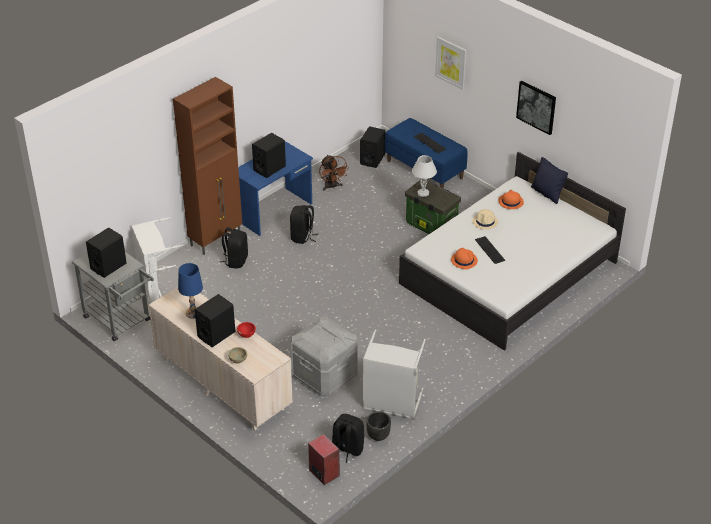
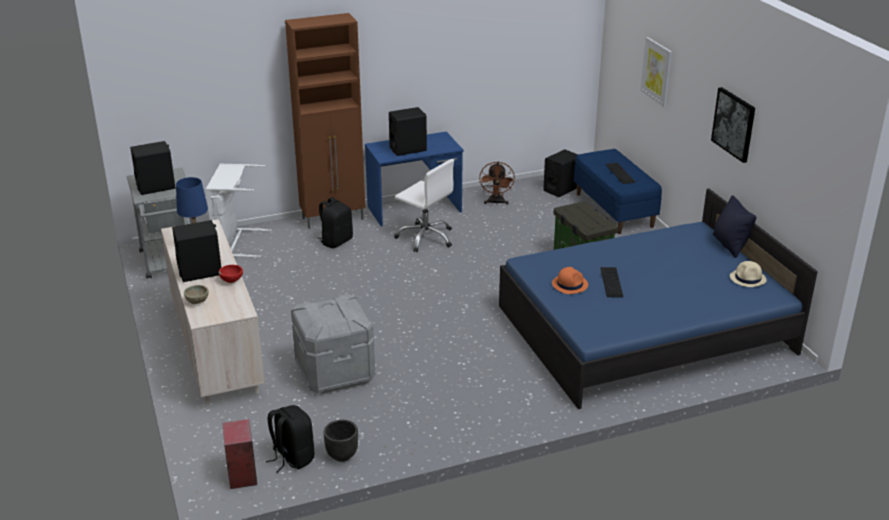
camera: 25 degrees right, 10 degrees down
(302, 237) = (426, 238): black backpack -> white office chair
(391, 404) = (388, 425): grey laundry basket -> none
(423, 193) = (574, 213): white table lamp -> none
(485, 222) = (627, 254): beige hat -> beige hat (748, 279)
(508, 273) = (644, 329): white bed -> blue bed
(510, 202) = (674, 242): orange hat -> none

